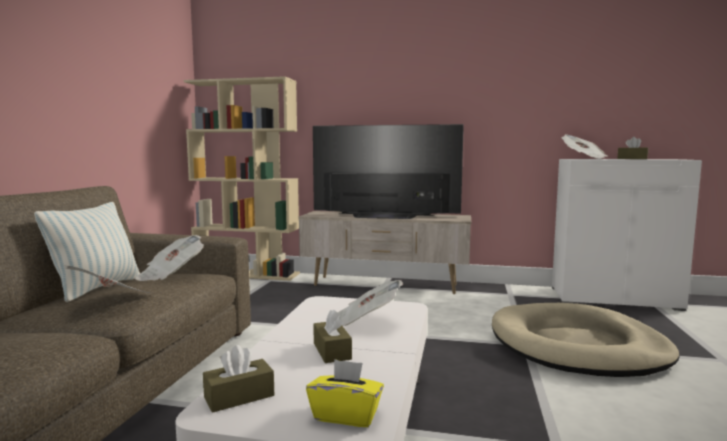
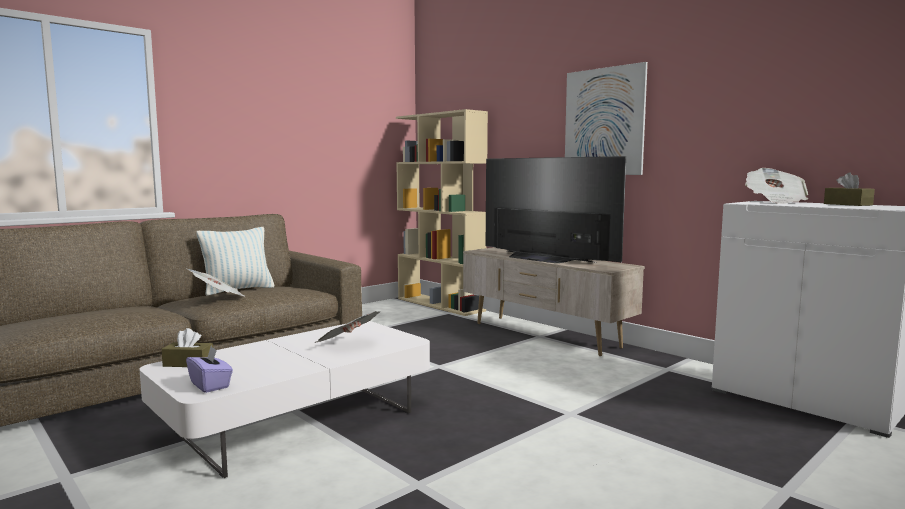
camera: 35 degrees right, 0 degrees up
(171, 275) = (284, 287): newspaper -> none
(332, 351) = (286, 355): brown tissue box -> none
(346, 415) = (210, 385): yellow tissue box -> purple tissue box
(425, 95) = (604, 122): none -> picture
(577, 346) = (624, 429): beige dog bed -> none

